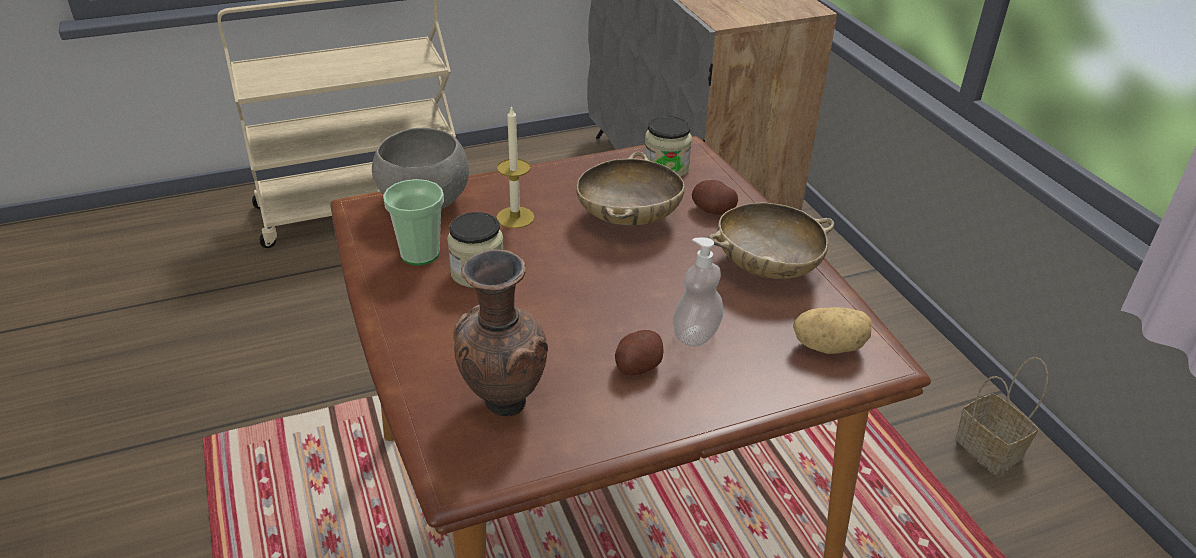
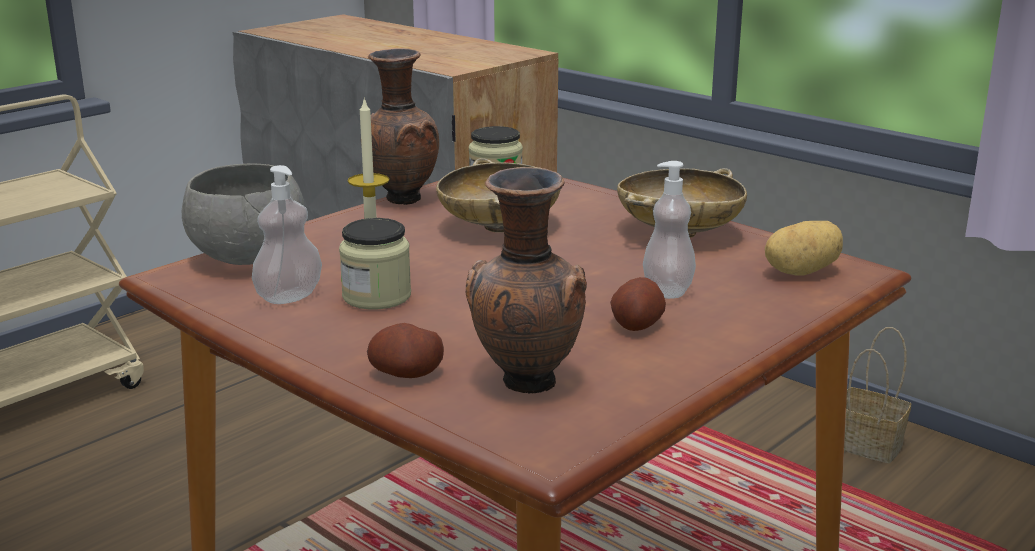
camera: 25 degrees left, 15 degrees down
(420, 254) = (289, 297): cup -> soap dispenser
(581, 164) = (401, 200): none -> brown vase
(713, 210) = (579, 206): potato -> potato (406, 374)

